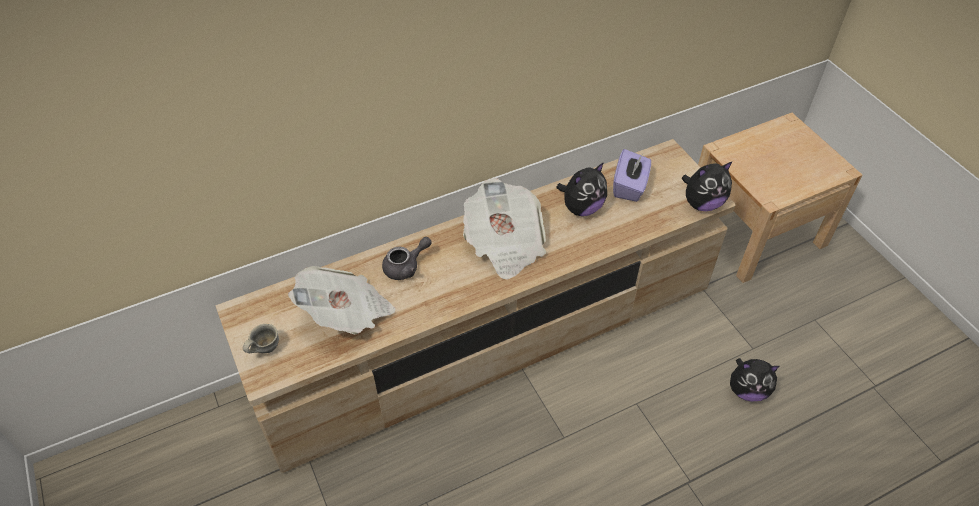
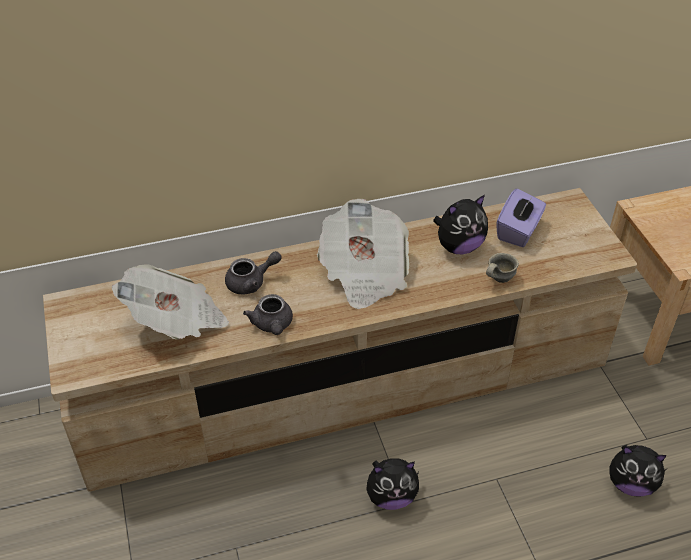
camera: 10 degrees right, 5 degrees down
(264, 348) = (81, 344): grey mug -> grey mug (497, 279)
(435, 305) = (272, 325): none -> grey teapot
(702, 203) = (598, 258): plush toy -> plush toy (391, 497)

